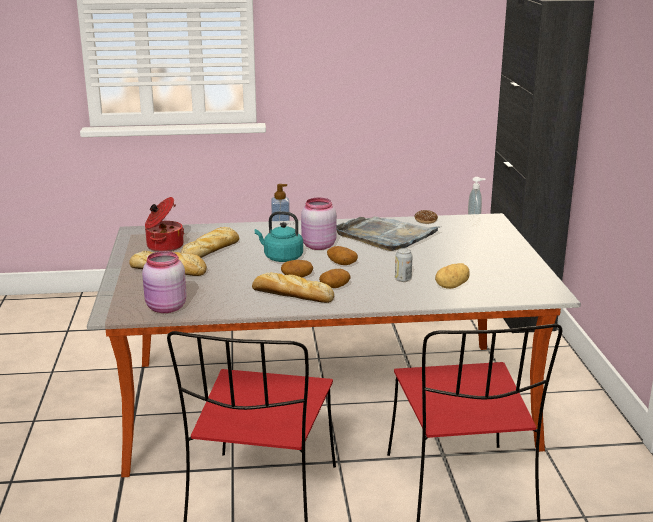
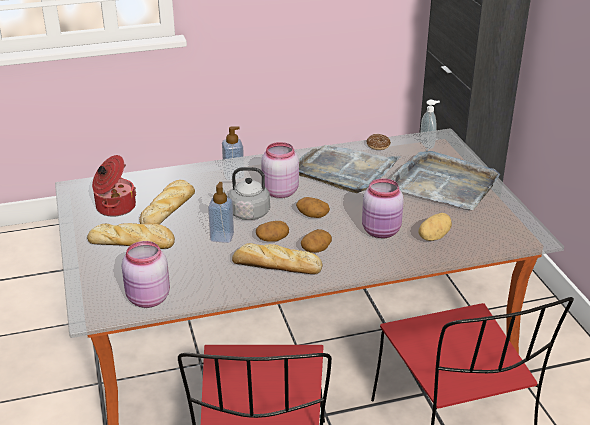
camera: 10 degrees left, 10 degrees up
(251, 272) = (222, 237): none -> soap dispenser
(281, 258) = (246, 213): turquoise kettle -> grey kettle
(403, 279) = (382, 231): can -> pink jar
(478, 251) = (444, 184): none -> grey tray

